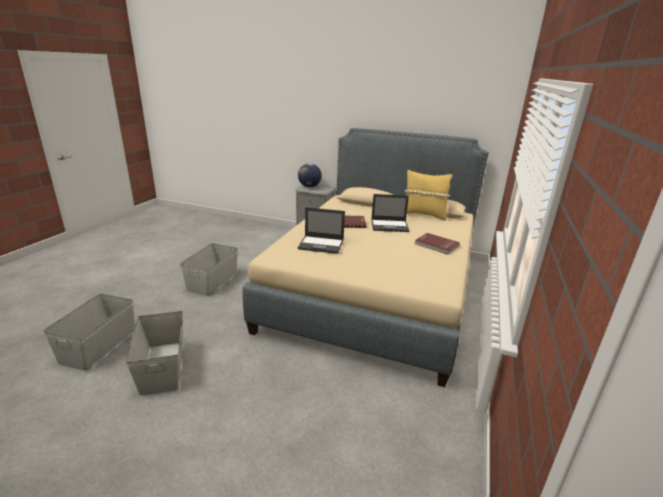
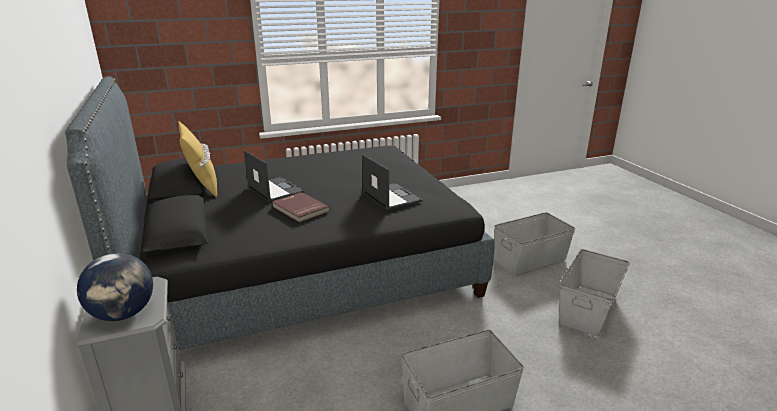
camera: 130 degrees left, 0 degrees up
(100, 345) = (661, 370): grey storage box -> grey storage box (529, 259)
(375, 289) = (300, 270): beige bed -> black bed
(436, 245) = (299, 164): red book -> none

